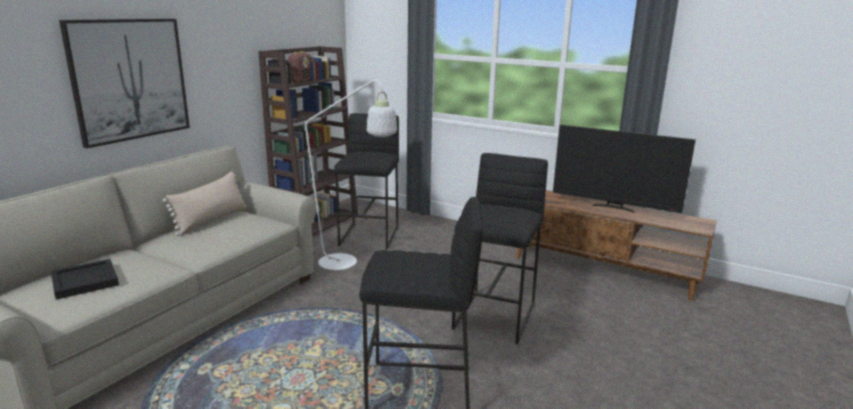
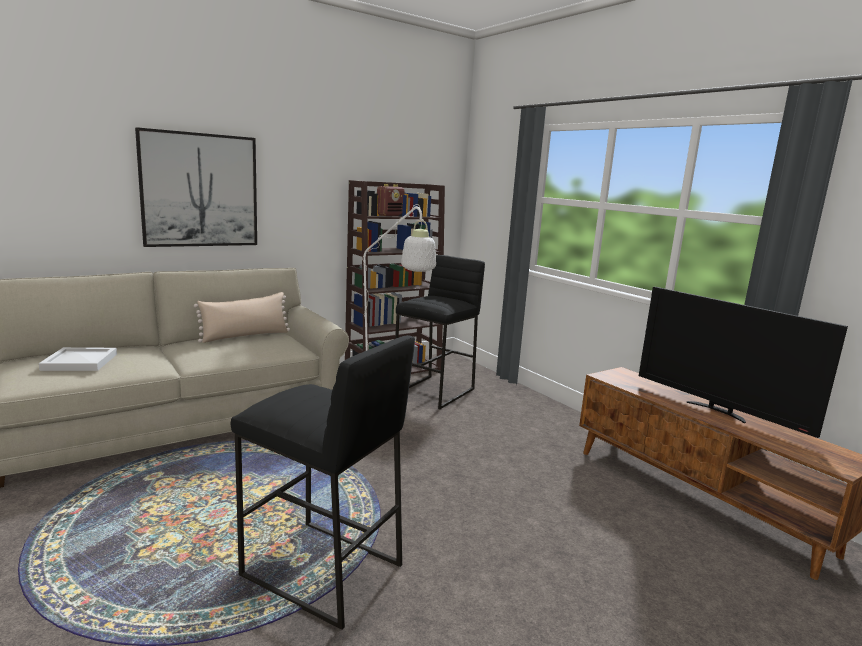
camera: 25 degrees right, 5 degrees down
(84, 281) = (79, 361): black tray -> white tray
(495, 316) = (494, 513): black stool -> none

